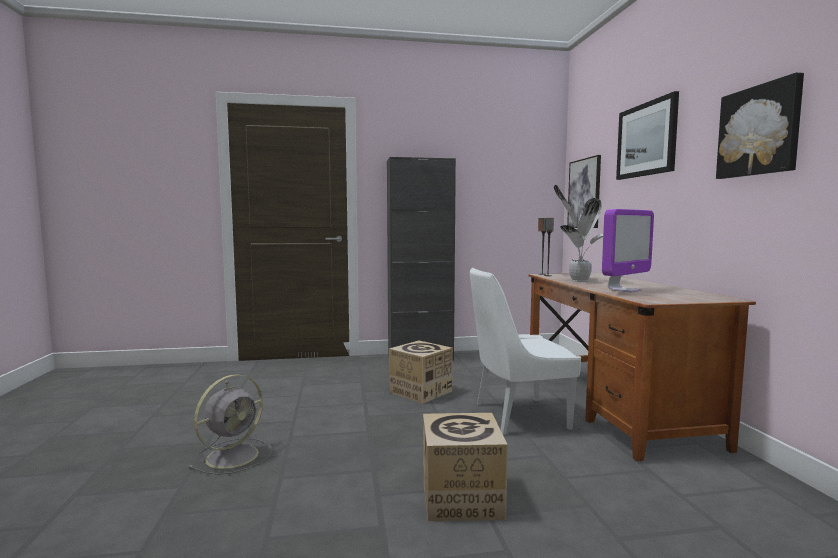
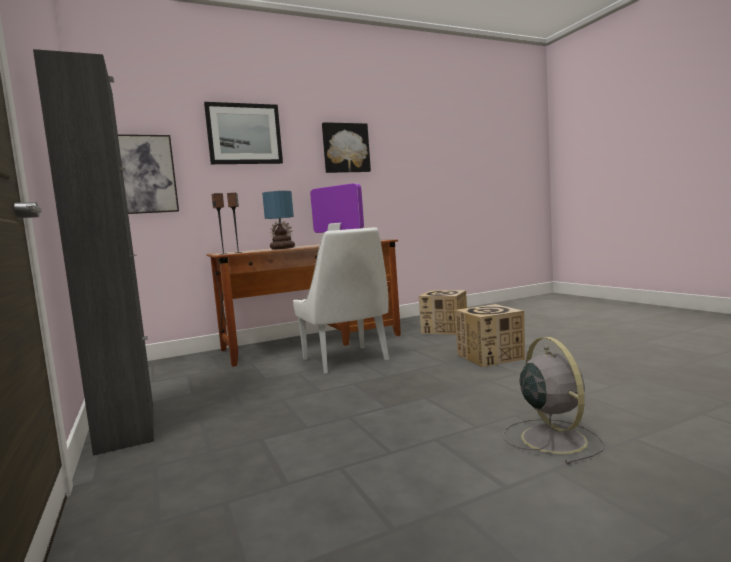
camera: 105 degrees left, 0 degrees up
(234, 455) = (551, 438): grey fan -> grey fan turned 60 degrees clockwise
(420, 391) = (296, 398): cardboard box -> cardboard box (444, 329)
(577, 280) = (281, 248): potted plant -> table lamp

